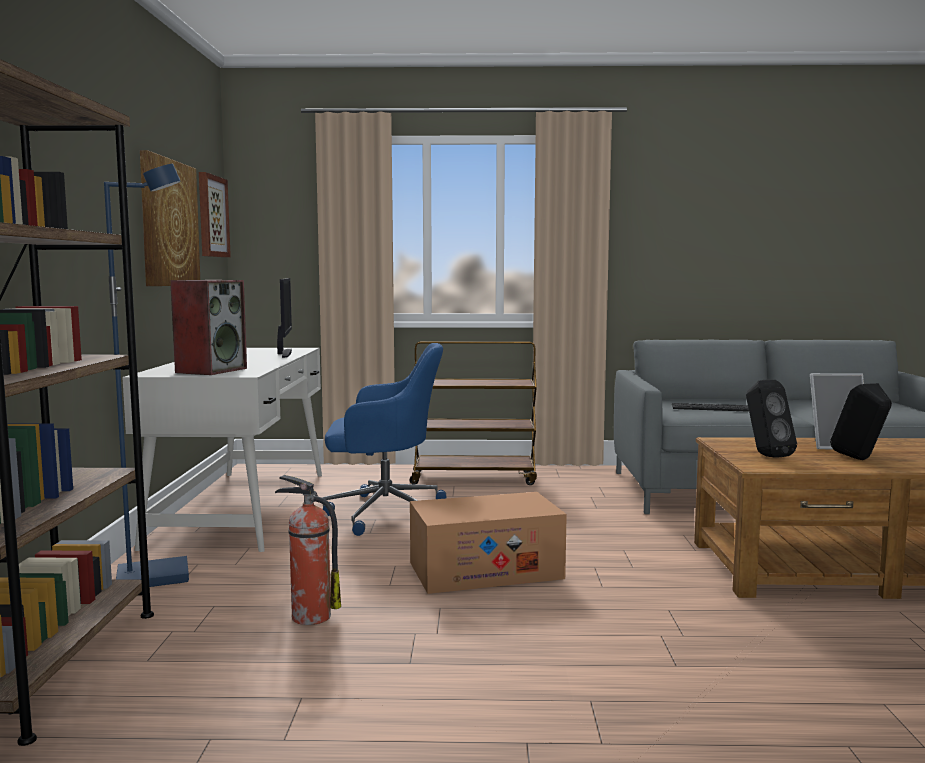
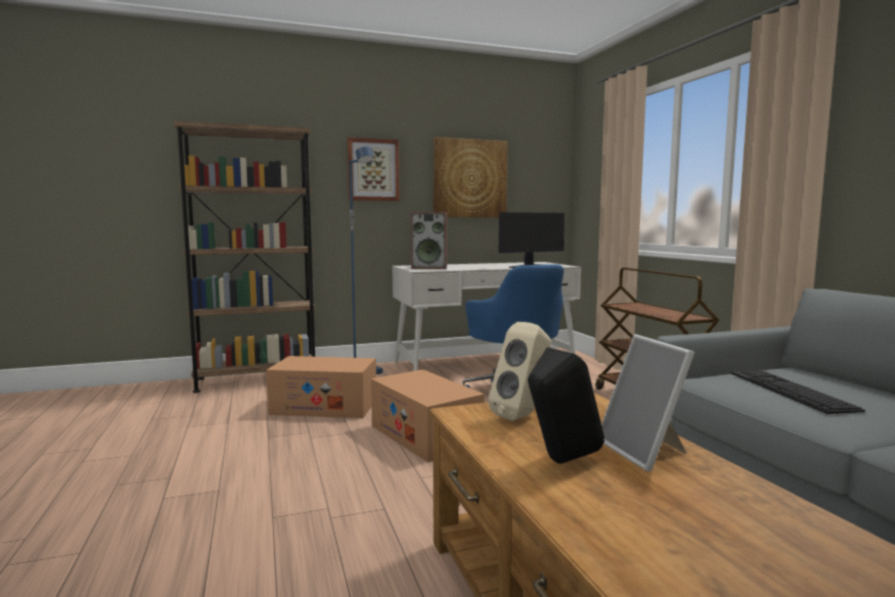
camera: 70 degrees right, 0 degrees up
(212, 216) = (542, 171): picture -> picture (373, 170)
(309, 616) = (324, 406): fire extinguisher -> cardboard box
(765, 455) = (523, 416): black speaker -> beige speaker

